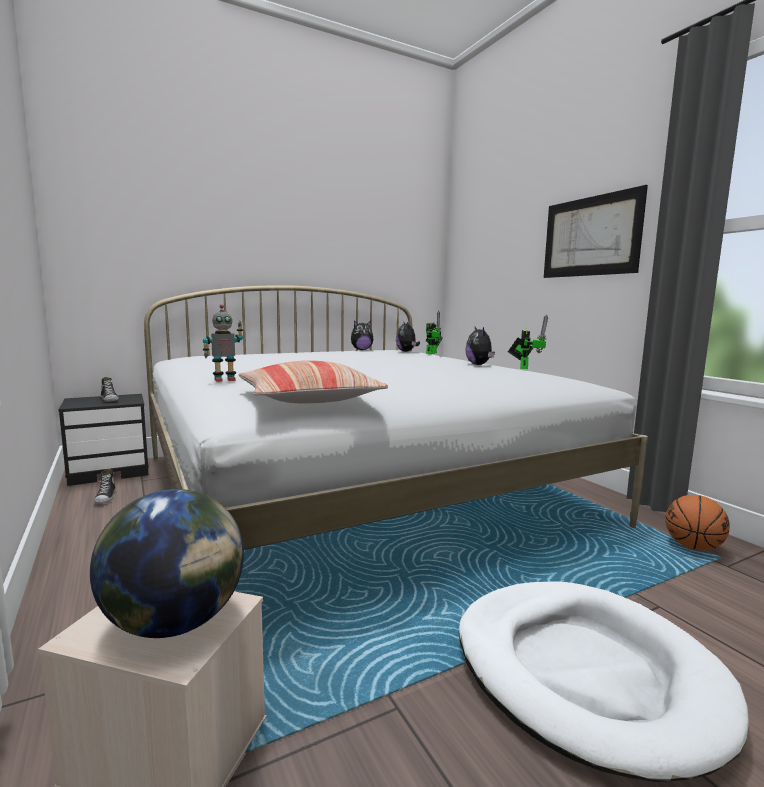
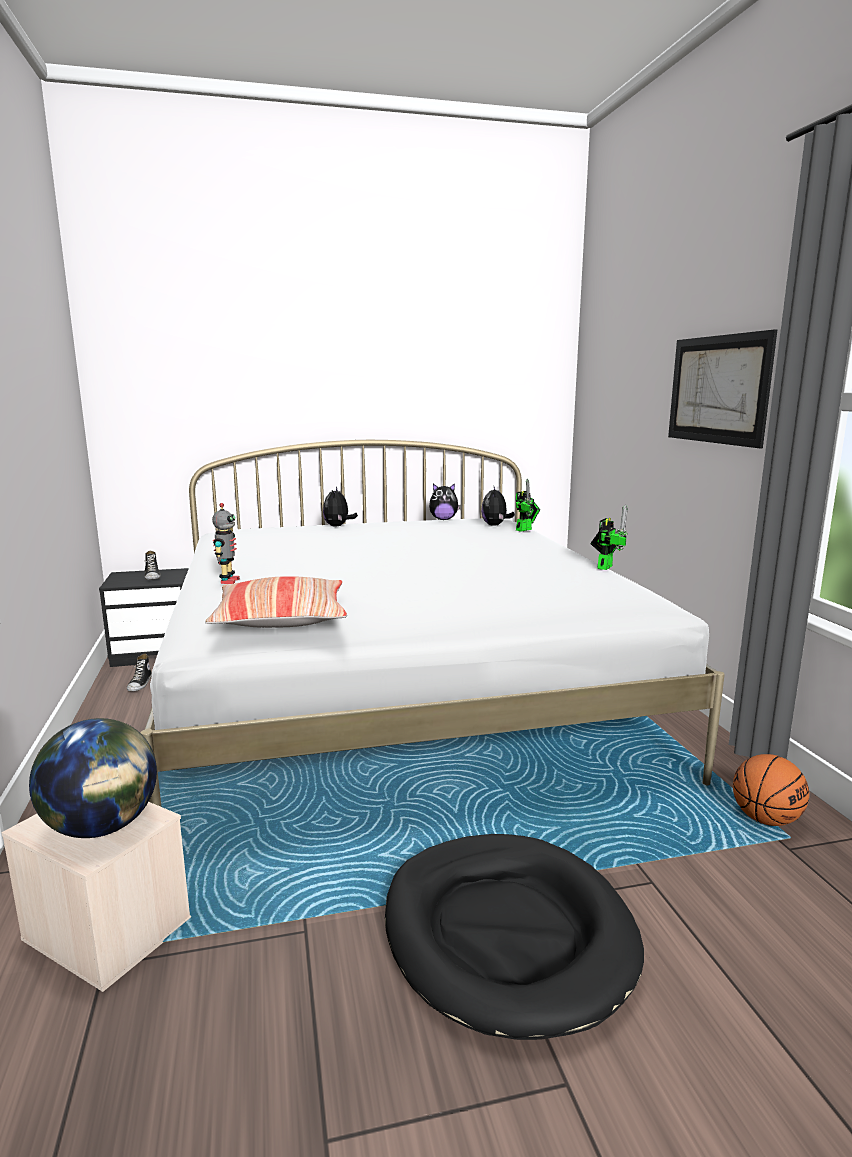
camera: 15 degrees right, 5 degrees up
(224, 380) = (228, 581): toy robot -> toy robot turned 75 degrees counterclockwise
(479, 365) = (551, 559): plush toy -> plush toy (338, 526)
(585, 673) = (507, 934): white dog bed -> black dog bed

